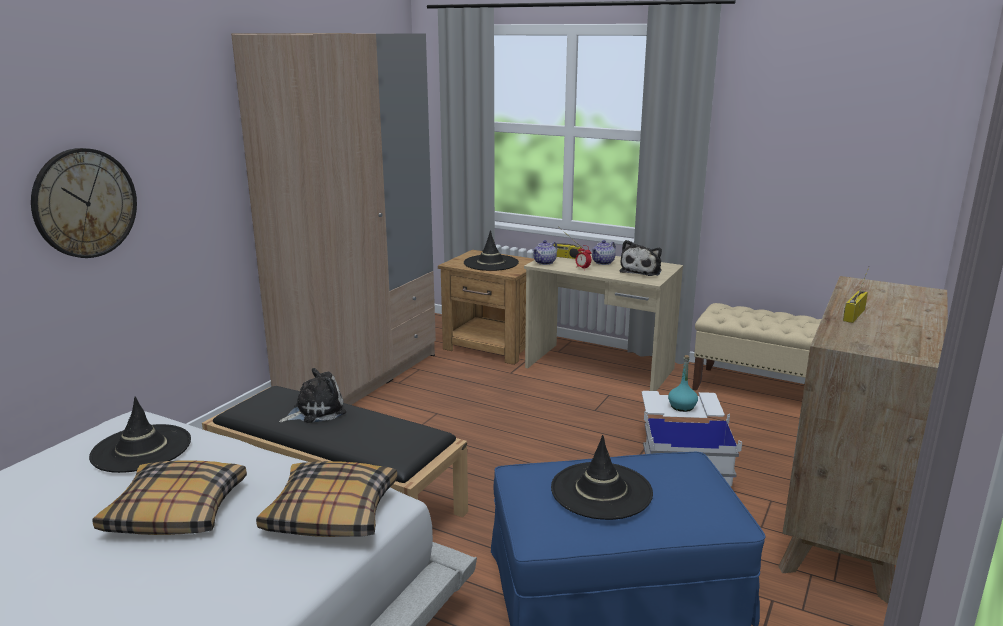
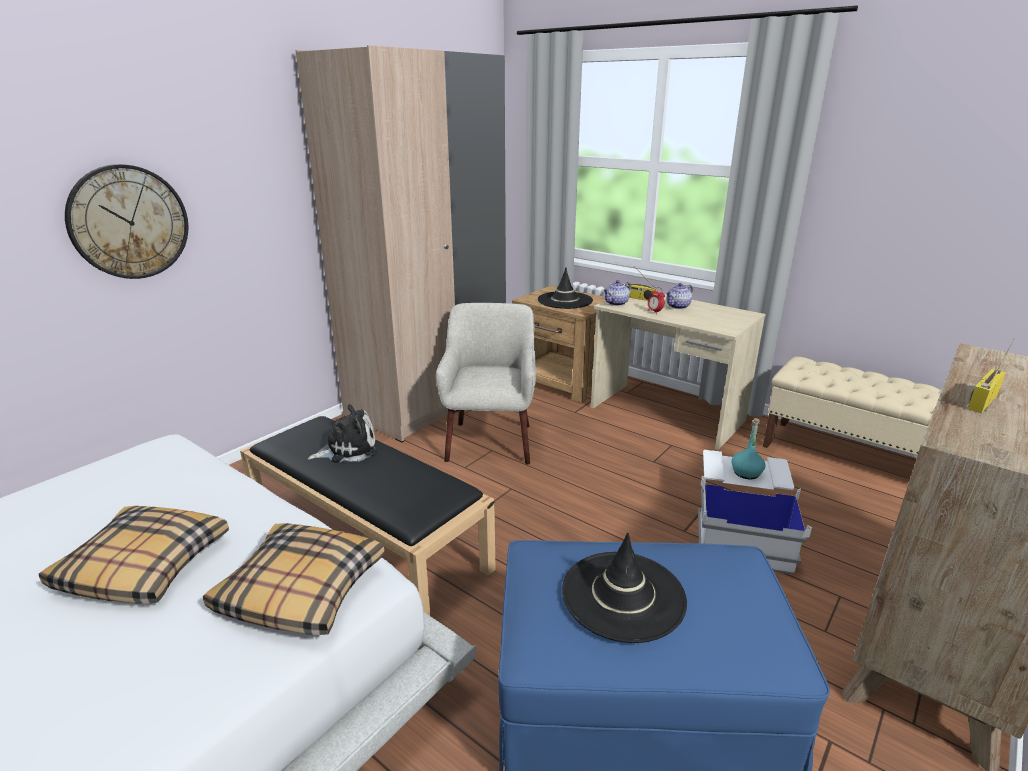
camera: 10 degrees right, 5 degrees up
(141, 449) = (150, 482): black hat -> none
(433, 406) = (490, 442): none -> beige armchair
(642, 271) = (718, 318): plush toy -> none

